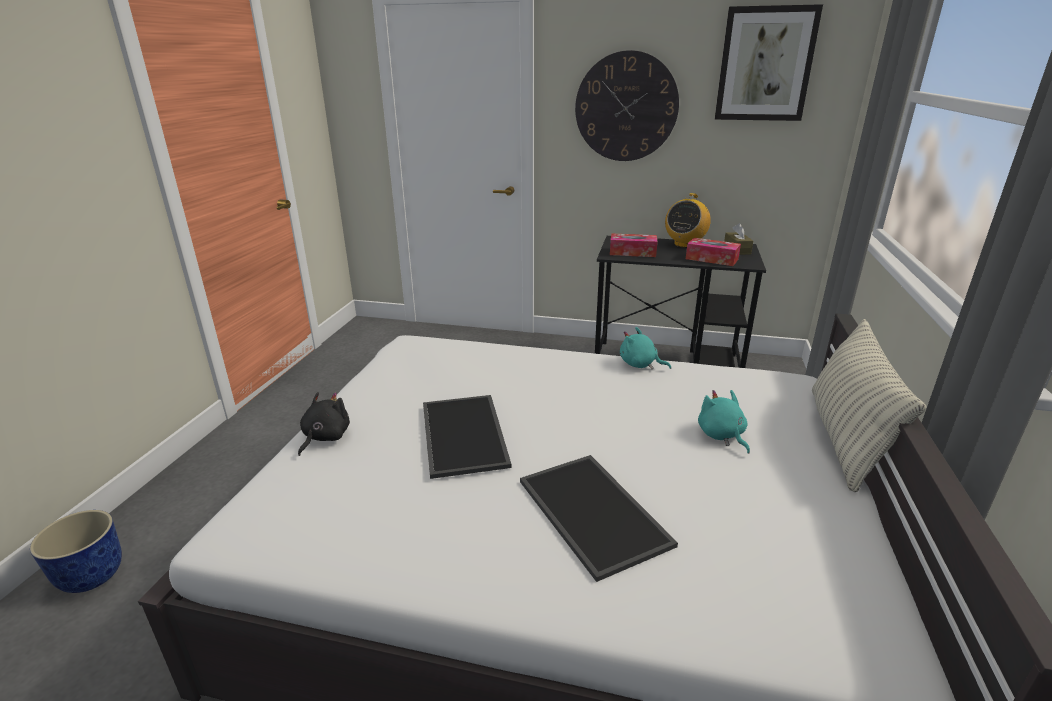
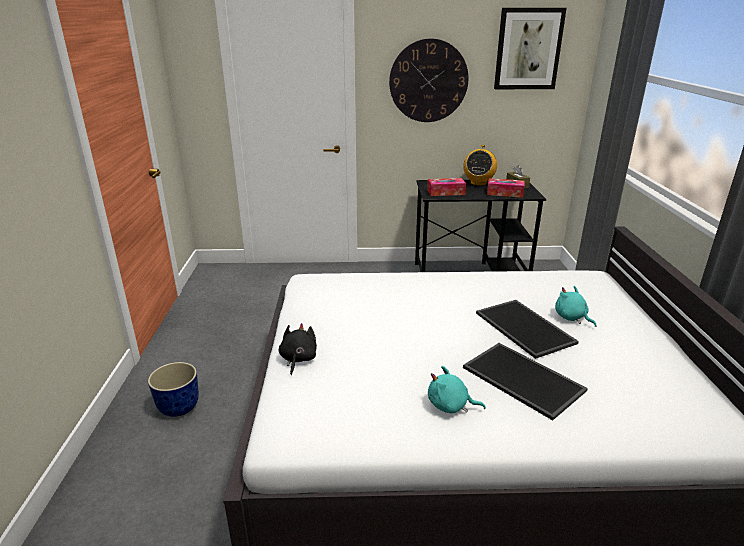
camera: 15 degrees left, 0 degrees up
(92, 576) = (96, 509): planter -> planter (178, 407)
(466, 435) = (403, 341): tray -> tray (526, 328)
(640, 364) = (489, 276): turquoise plush toy -> turquoise plush toy (450, 406)
(845, 437) = (644, 308): pillow -> none

